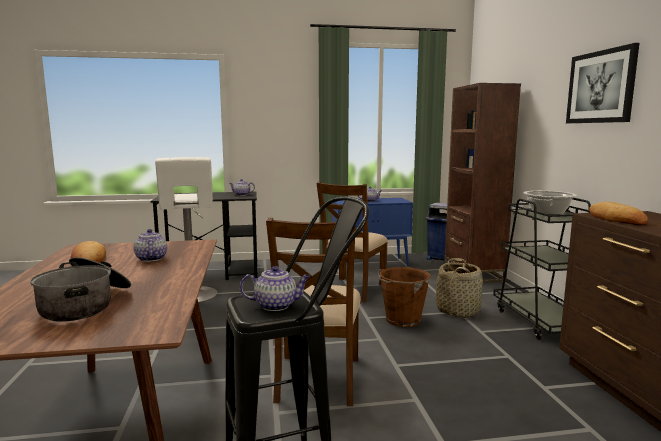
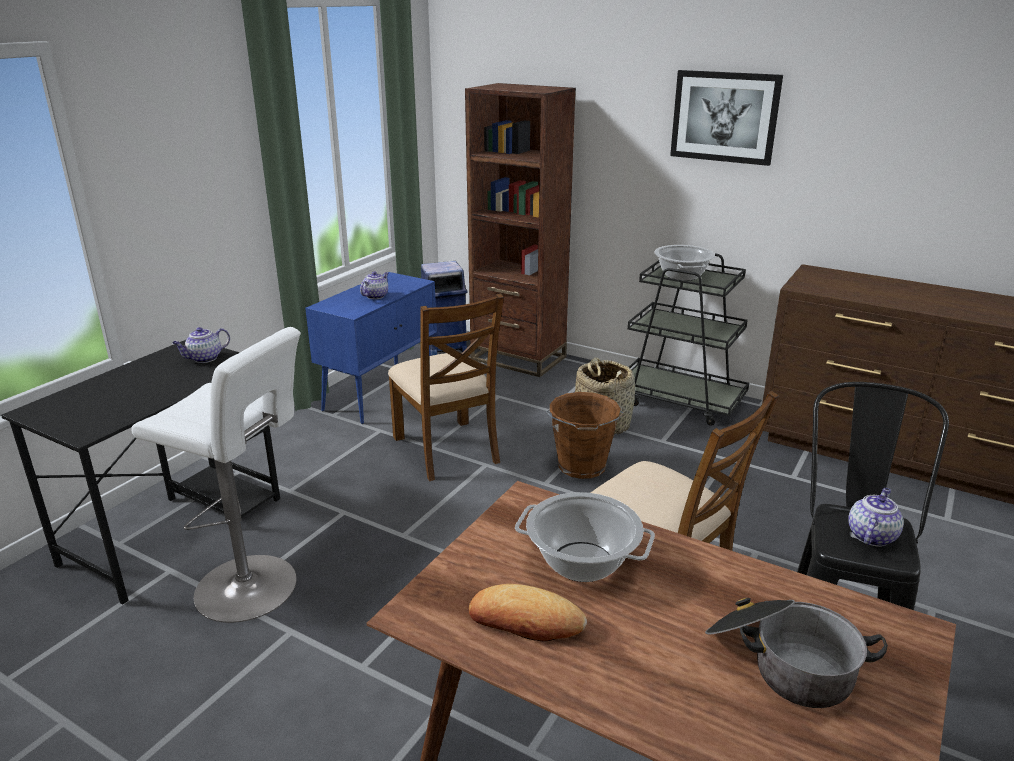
camera: 50 degrees left, 15 degrees up
(151, 258) = (581, 562): teapot -> cooking pot
(616, 219) = (829, 291): bread -> none

